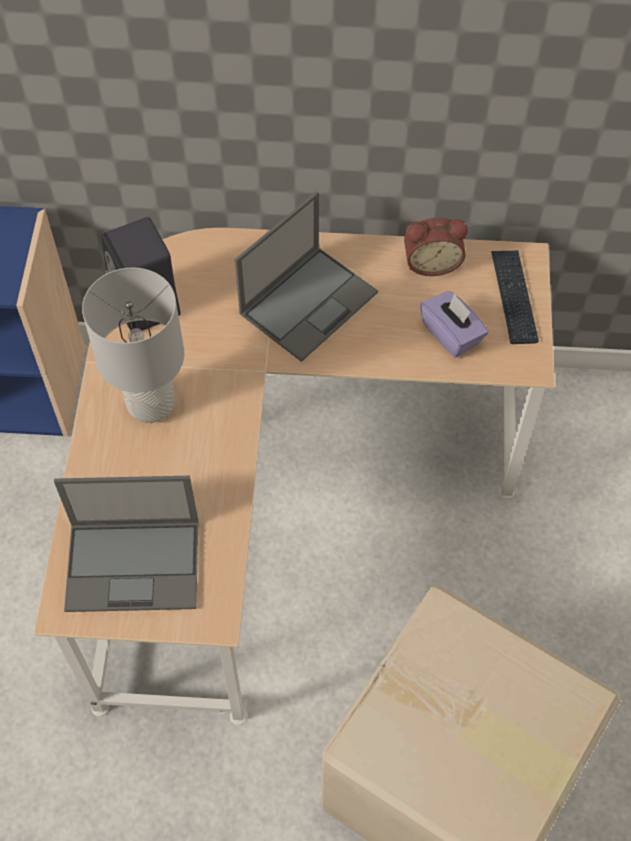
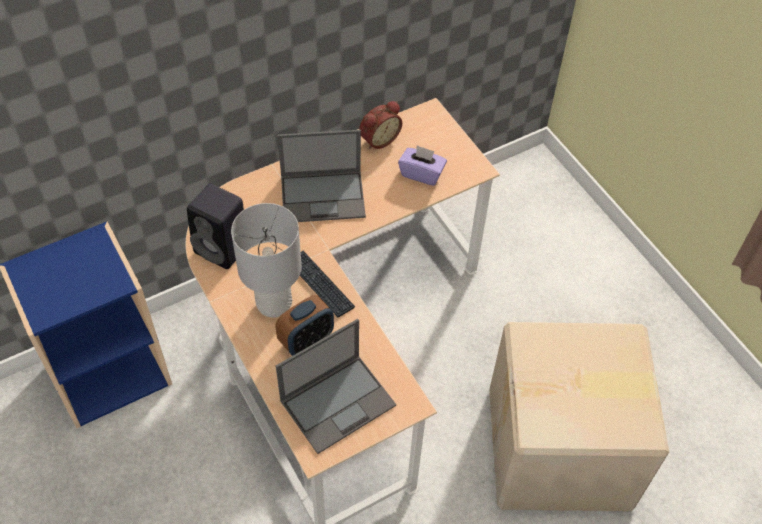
camera: 35 degrees left, 5 degrees down
(155, 468) = (306, 340): none -> alarm clock
(309, 302) = (324, 196): laptop -> laptop turned 75 degrees clockwise
(513, 297) = (440, 136): keyboard -> keyboard (320, 284)

